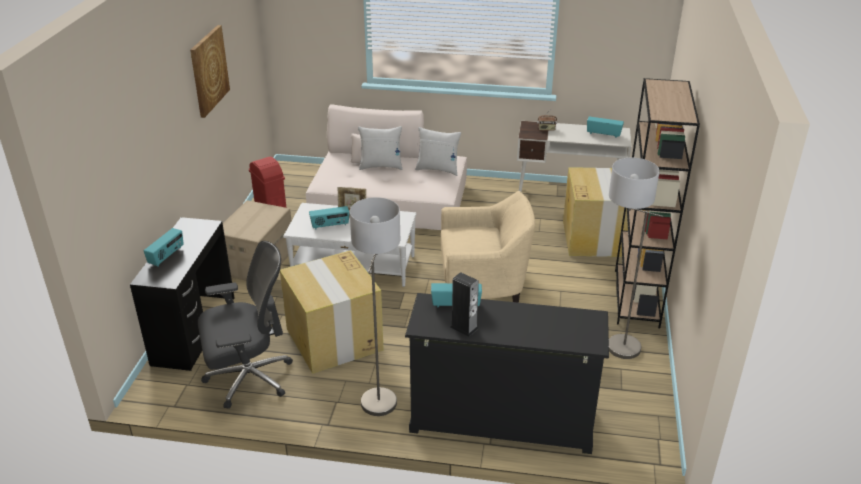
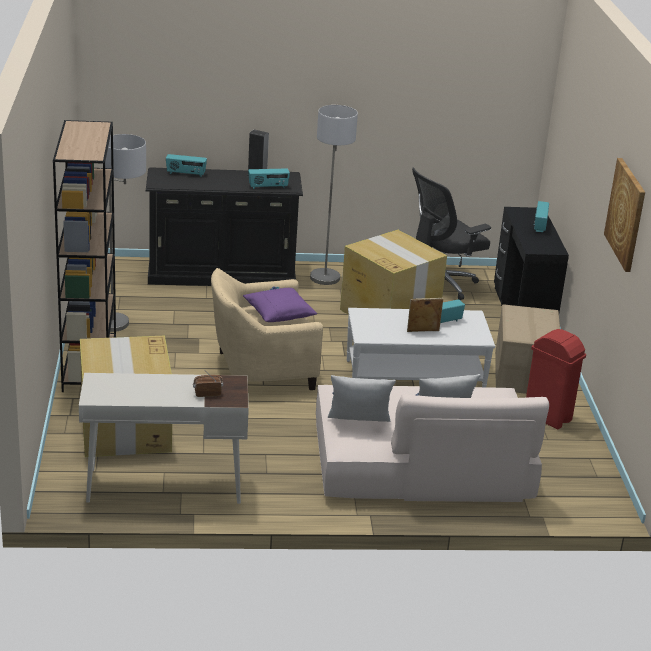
camera: 165 degrees right, 5 degrees down
(470, 243) = (279, 314): none -> purple pillow
(603, 134) = (121, 390): radio -> radio (186, 174)

